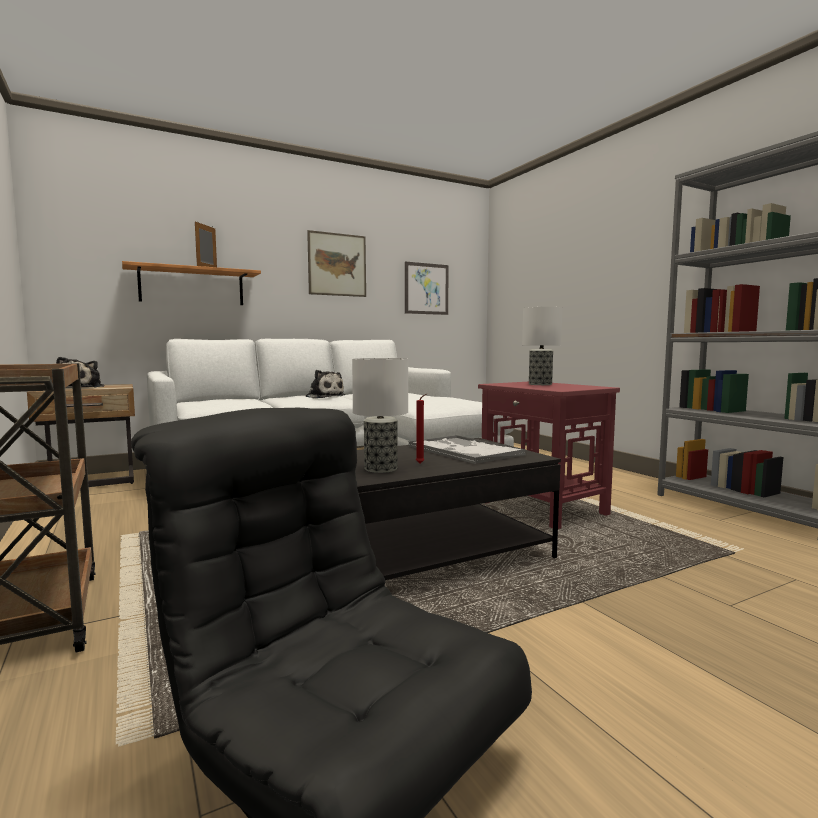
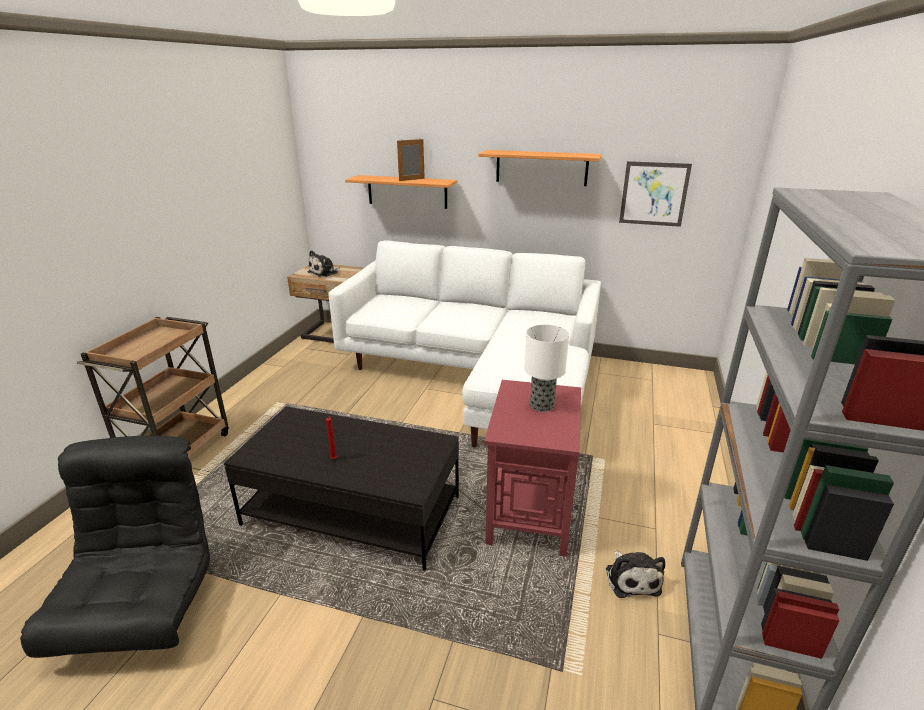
camera: 45 degrees right, 20 degrees up
(323, 397) = (471, 317): plush toy -> plush toy (632, 578)
(337, 264) = (541, 168): picture -> shelf
(379, 468) = (303, 453): table lamp -> none
(463, 450) = (396, 454): tray -> none

